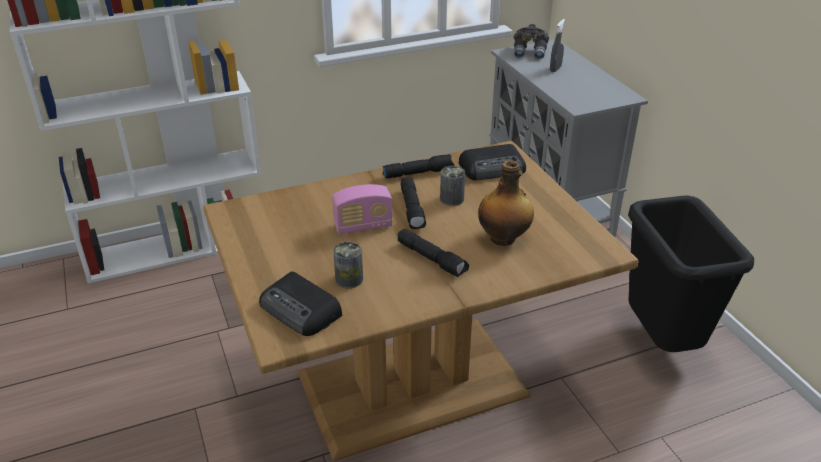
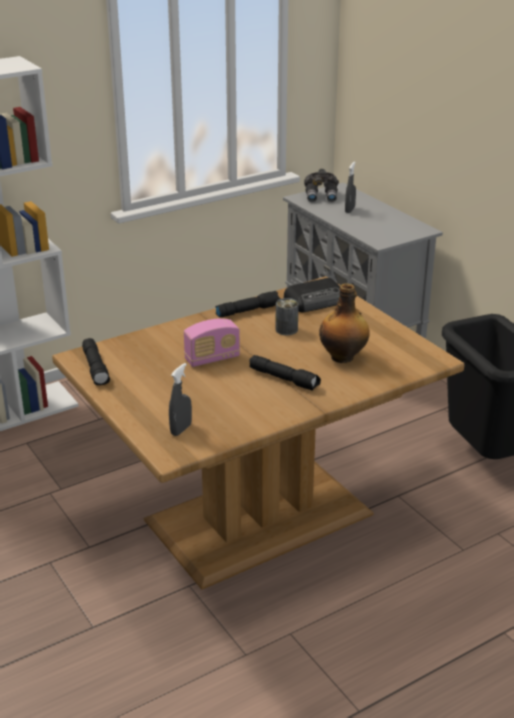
camera: 10 degrees left, 5 degrees down
(301, 310) = (181, 429): radio -> grey spray bottle
(349, 279) = (215, 402): can -> none
(412, 209) = (253, 341): black flashlight -> black flashlight (96, 368)

